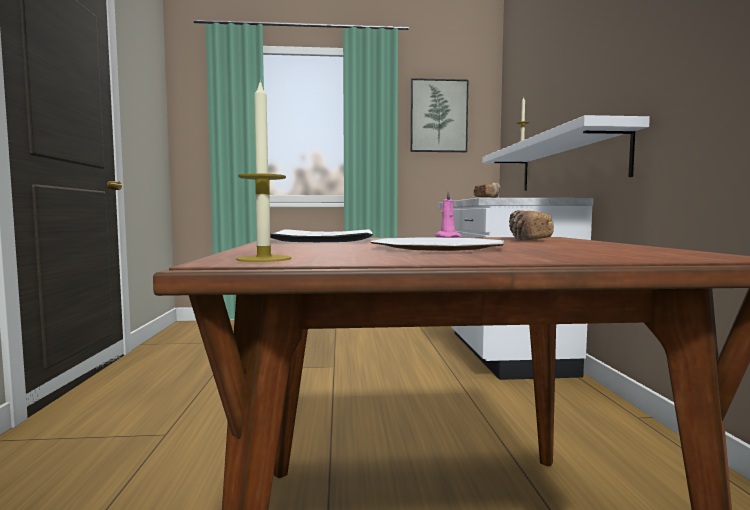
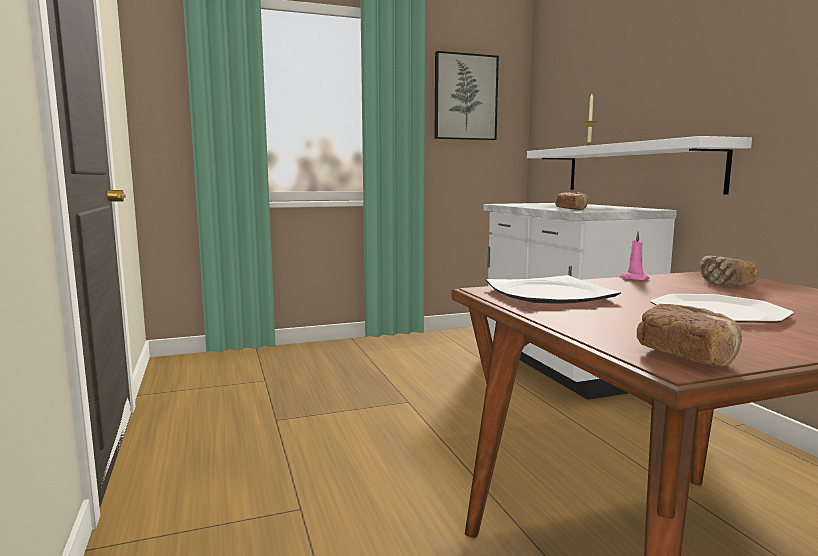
camera: 15 degrees left, 5 degrees up
(264, 259) = (686, 356): candle -> bread

